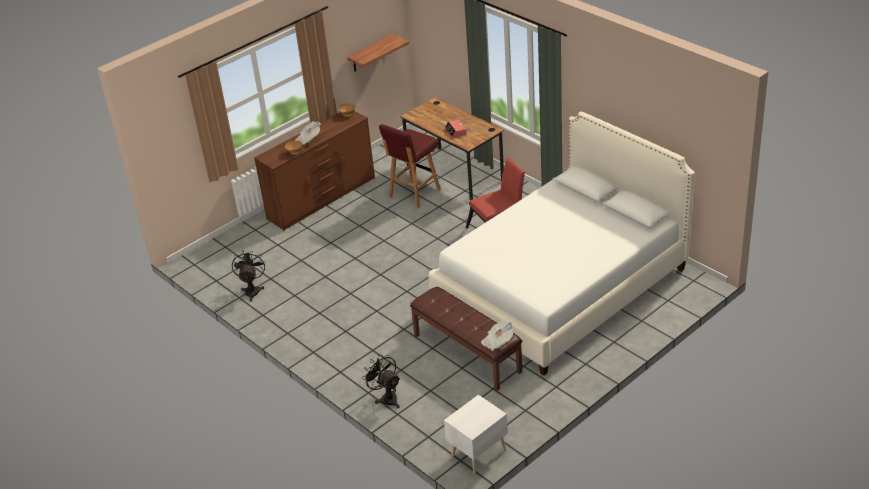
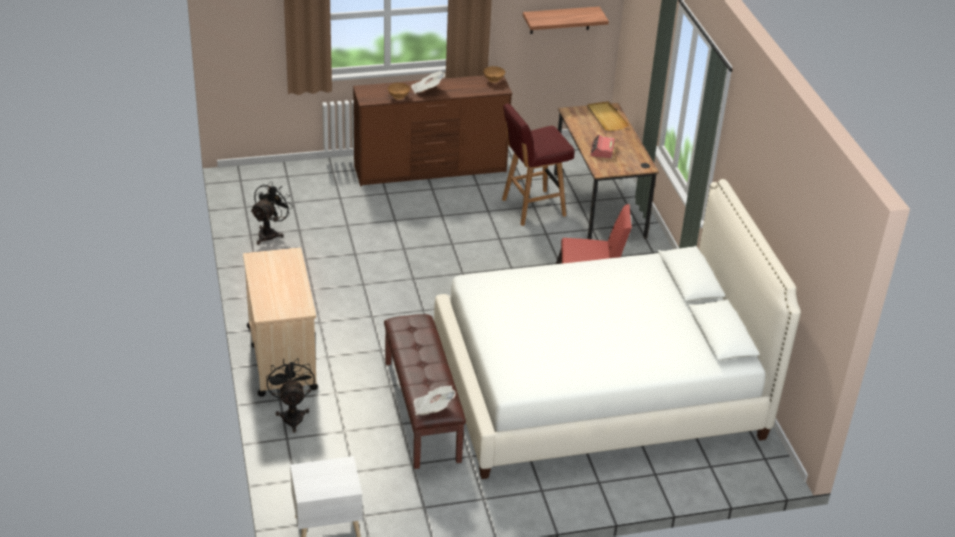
camera: 25 degrees right, 0 degrees up
(342, 365) = (281, 357): none -> beige cart
(438, 109) = (606, 118): none -> beige tray

